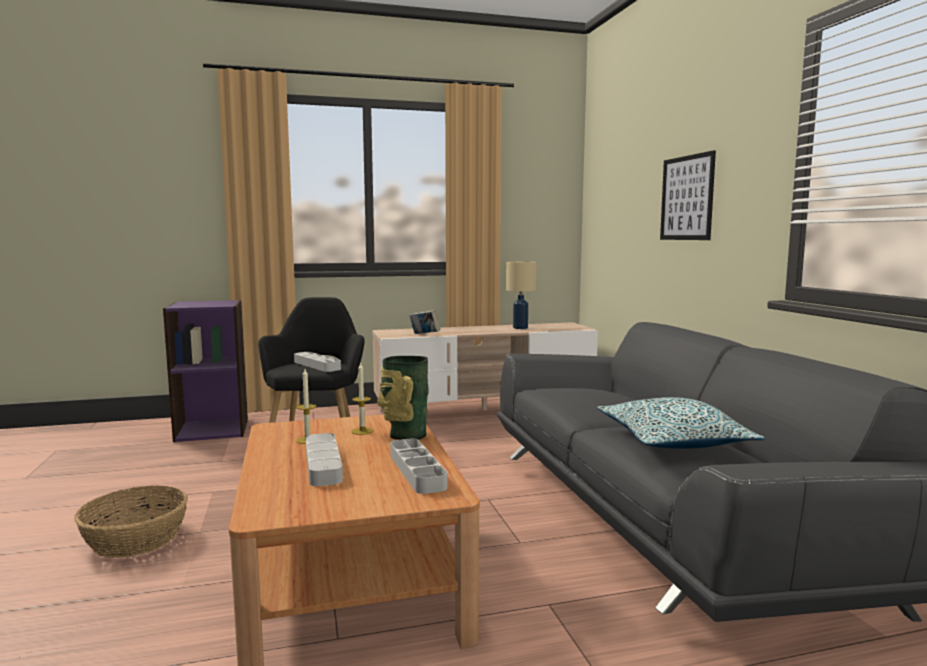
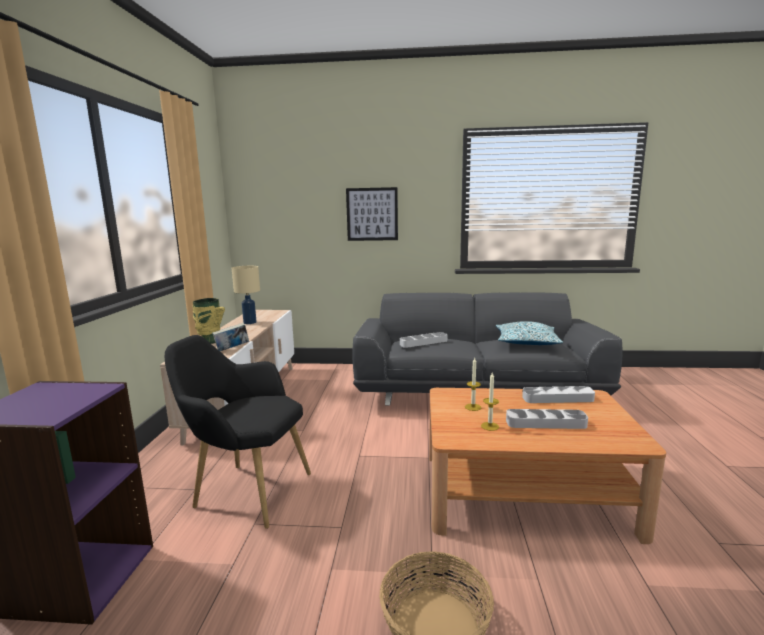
camera: 70 degrees left, 5 degrees up
(317, 365) = (257, 406): grey tray -> grey tray (423, 342)
(405, 435) = (487, 395): vase -> vase (210, 341)

